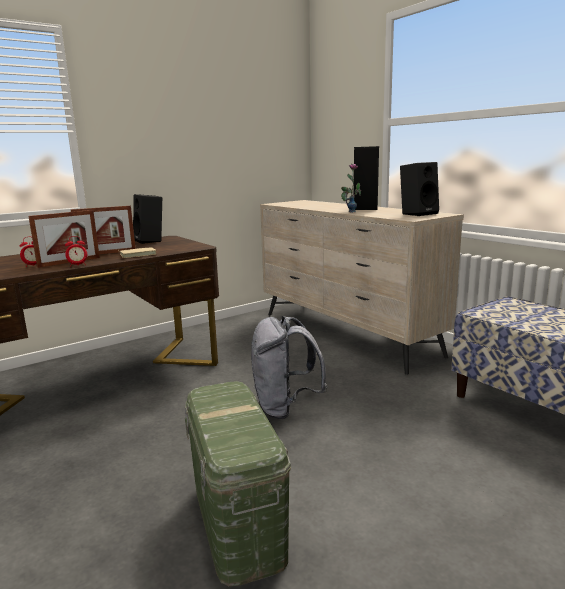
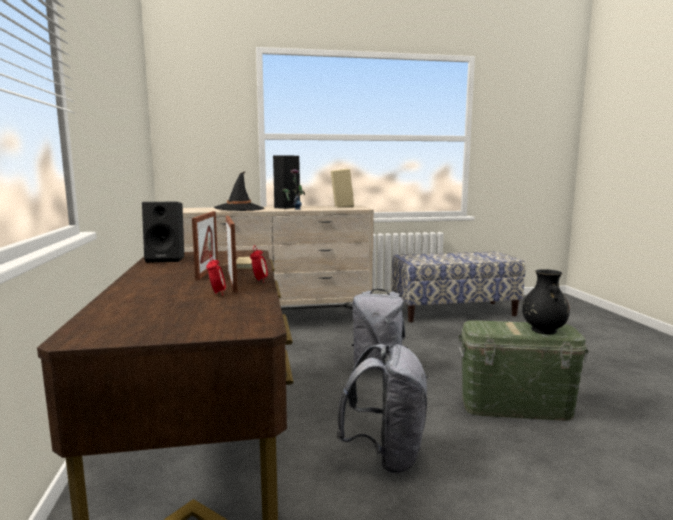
camera: 65 degrees left, 5 degrees down
(93, 452) = (386, 455): none -> grey backpack
(231, 433) = (543, 330): none -> black vase
(324, 206) = (239, 209): none -> black hat
(418, 213) = (341, 206): black speaker -> beige speaker

